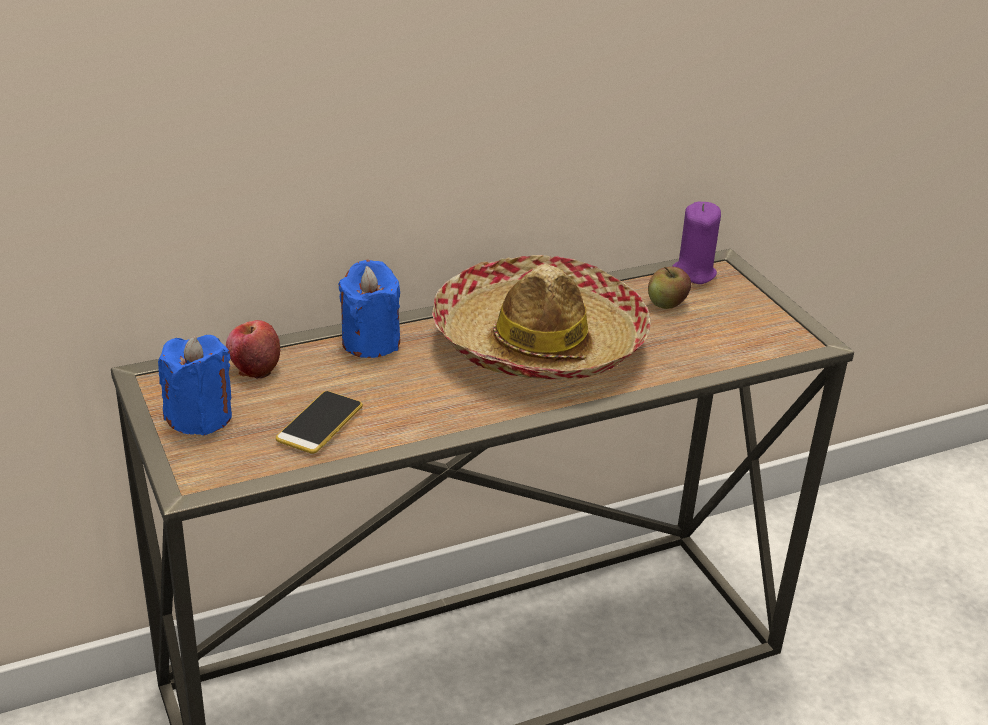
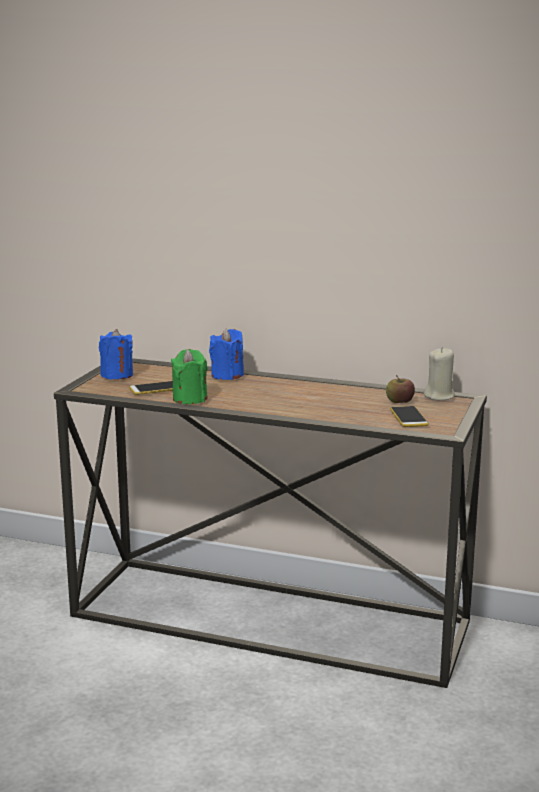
camera: 45 degrees right, 15 degrees down
(254, 367) = (165, 369): apple -> none
(411, 424) = (190, 399): none -> green candle
(539, 342) = (302, 394): hat -> none
(693, 273) = (439, 396): purple candle -> beige candle
(732, 332) = (408, 417): none -> phone

